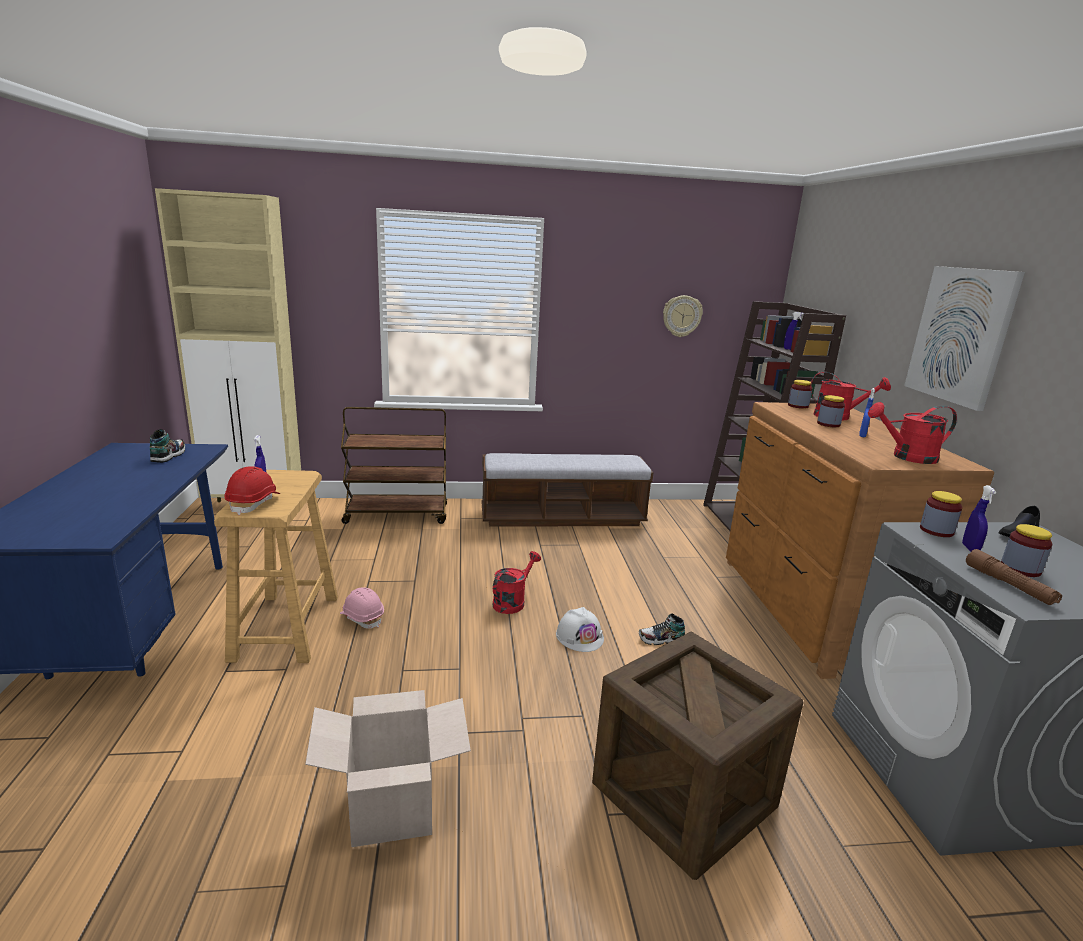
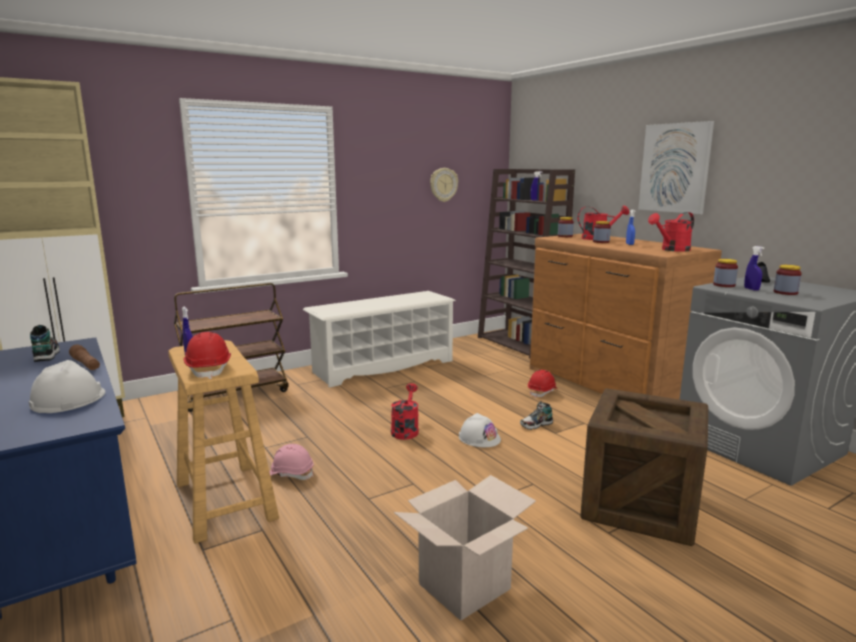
camera: 25 degrees left, 5 degrees down
(116, 508) = (68, 399): none -> white hard hat
(562, 518) = (383, 366): bench -> white shoe rack
(712, 598) = (542, 392): none -> red hard hat
(1008, 585) = (792, 299): brown flashlight -> brown flashlight (85, 364)

